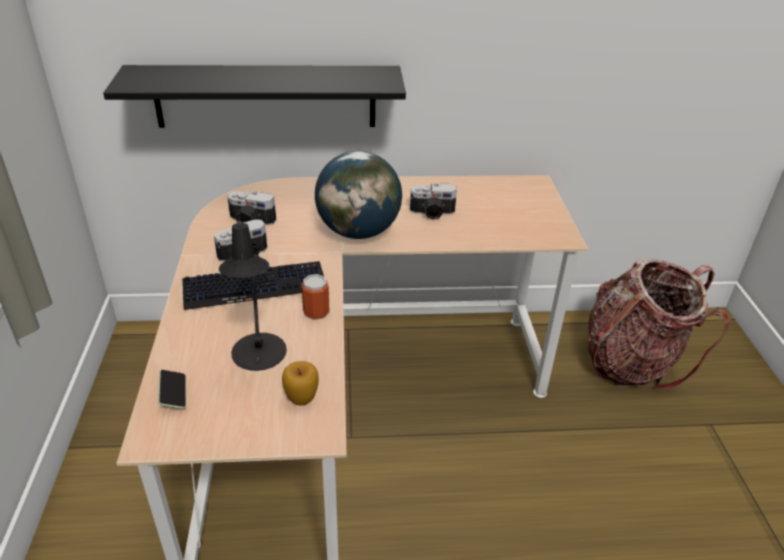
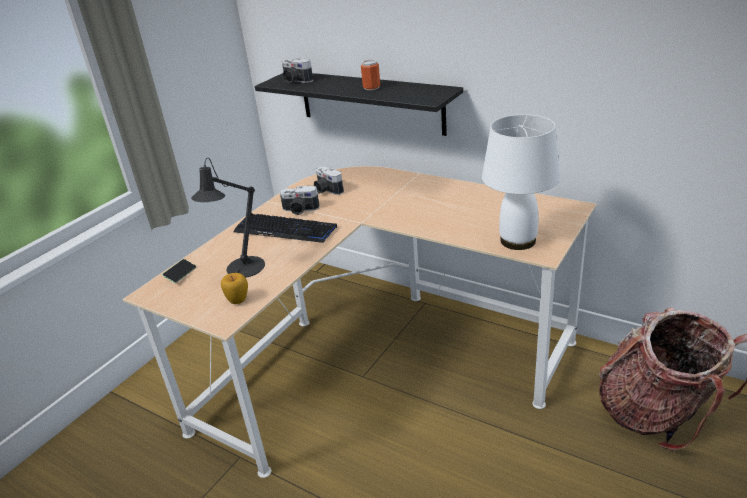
camera: 40 degrees right, 5 degrees down
(316, 312) = (302, 255): can -> can (371, 87)
(358, 231) = (387, 212): globe -> none
(432, 213) = (456, 211): camera -> camera (295, 81)
(525, 229) = (517, 240): none -> white table lamp

